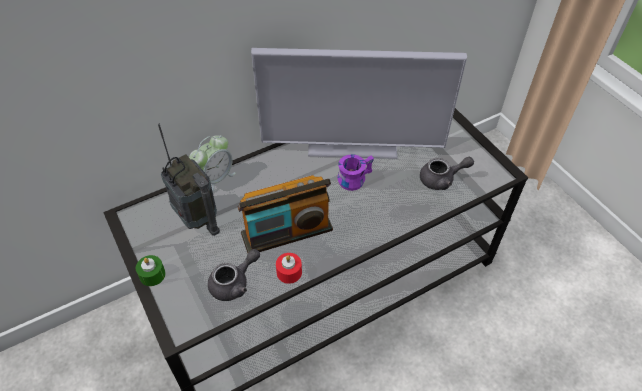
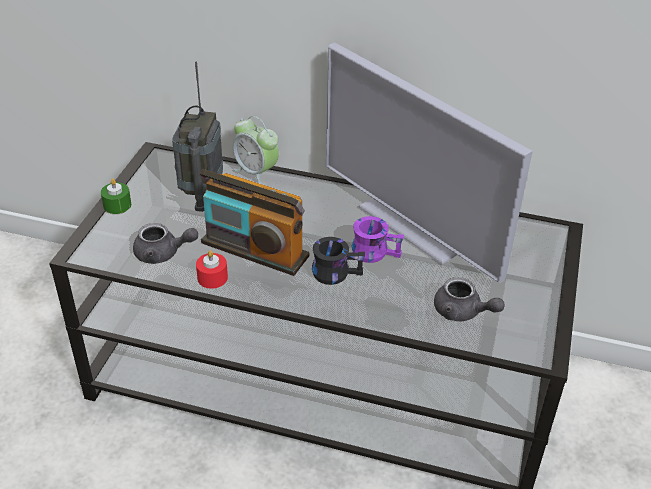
camera: 45 degrees right, 10 degrees down
(215, 178) = (256, 172): alarm clock -> alarm clock turned 45 degrees clockwise
(350, 208) = (336, 271): none -> black mug

